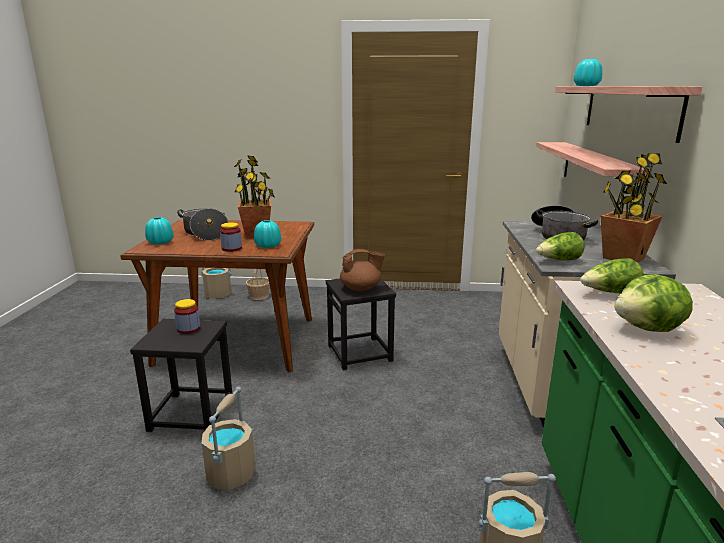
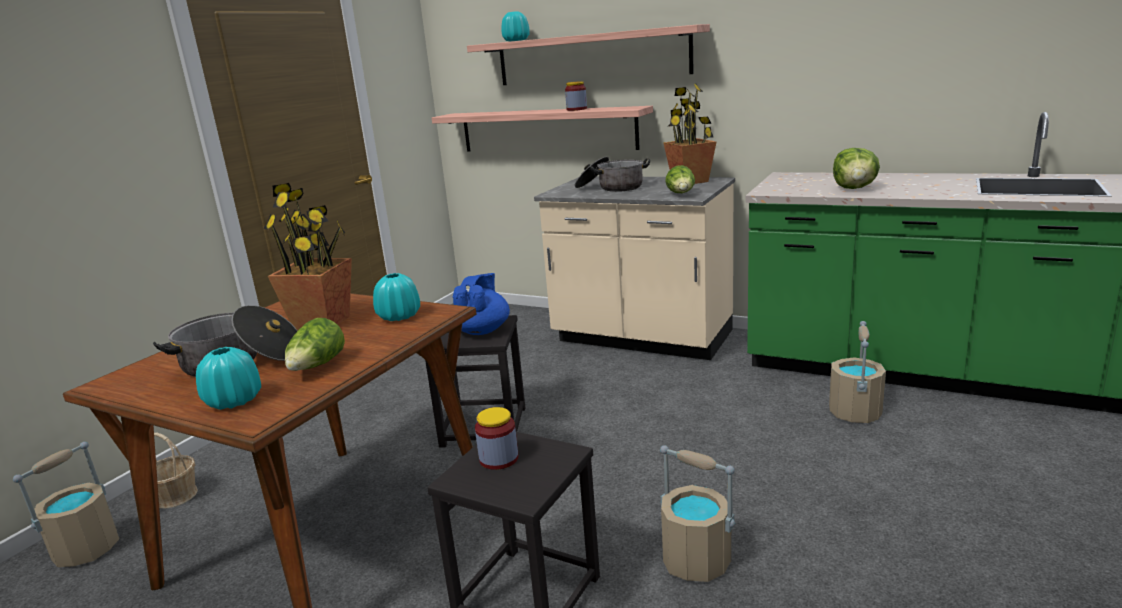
camera: 65 degrees left, 0 degrees up
(231, 248) = (376, 340): jar -> jar (576, 109)
(361, 288) = (482, 330): brown teapot -> blue teapot
(609, 293) = (783, 188): lettuce -> lettuce (317, 366)

